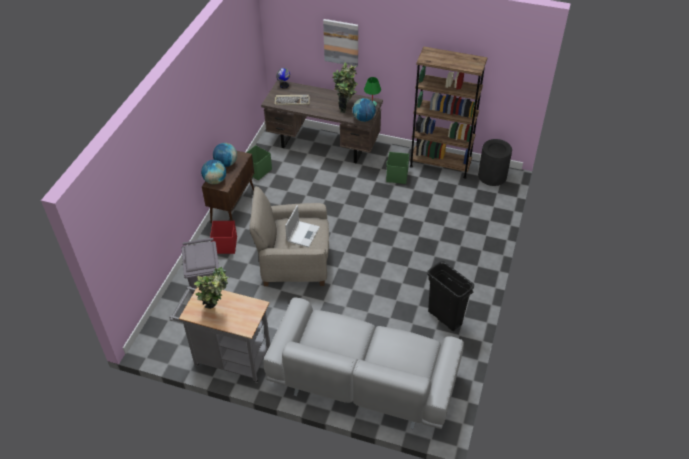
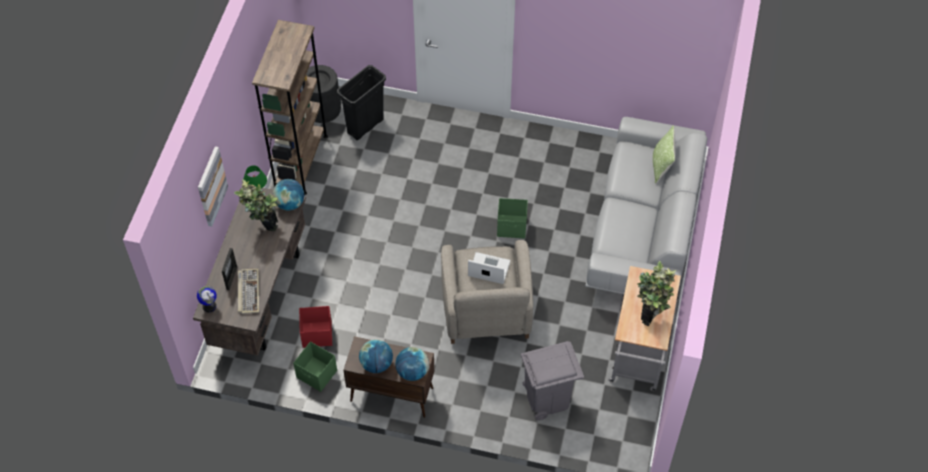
camera: 95 degrees left, 10 degrees up
(225, 245) = (463, 392): red storage box -> red storage box (316, 334)
(304, 94) = (232, 278): none -> picture frame
(396, 176) = (325, 208): green storage box -> green storage box (512, 227)
(407, 371) = (661, 166): none -> pillow
(444, 317) = (553, 159): black trash can -> black trash can (365, 126)

